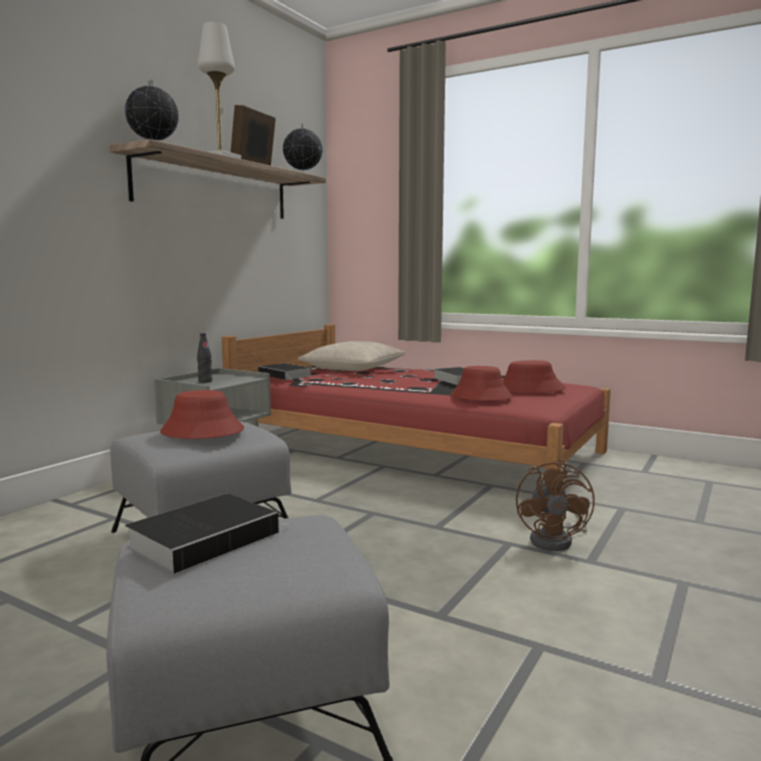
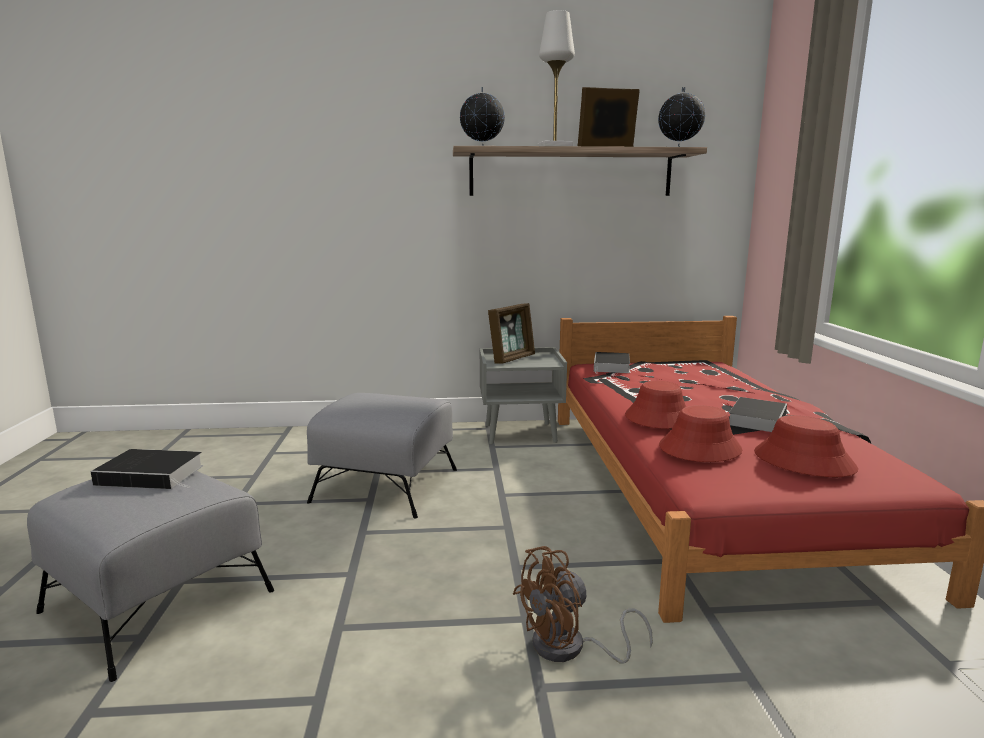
camera: 55 degrees right, 5 degrees up
(202, 431) = (382, 403): red hat -> red hat (658, 418)
(205, 381) = (512, 358): black bottle -> picture frame
(353, 368) = (707, 373): beige pillow -> none

